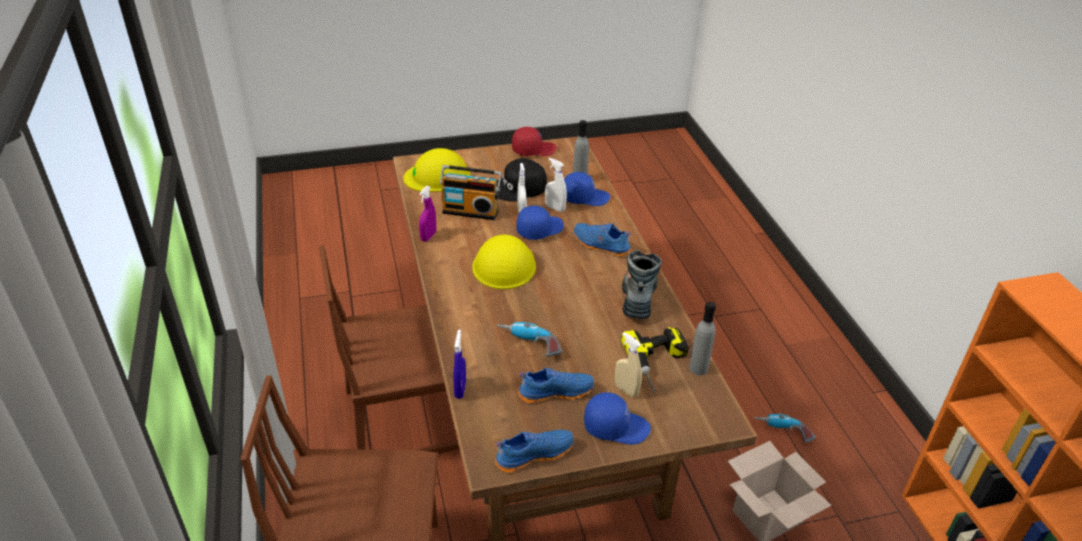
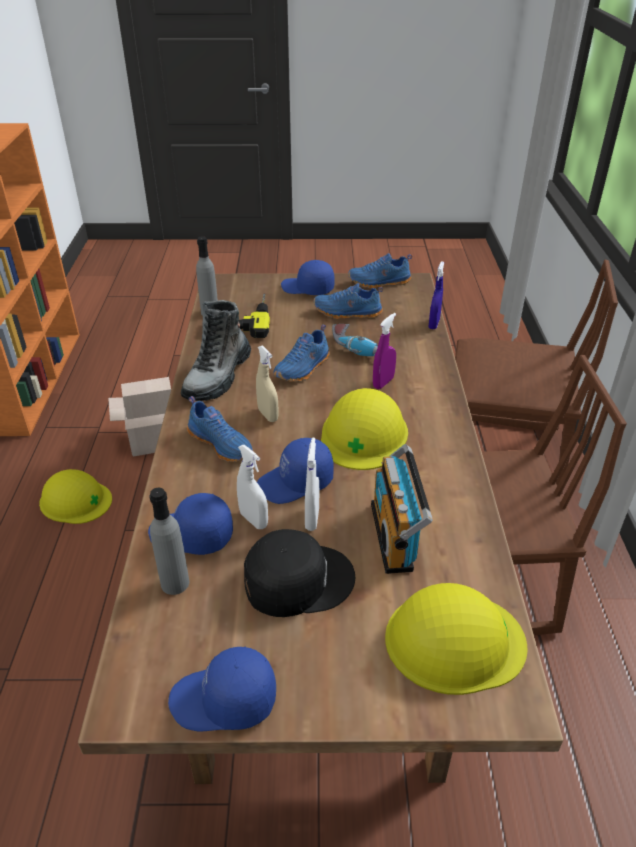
camera: 165 degrees left, 0 degrees up
(428, 236) = (468, 495): purple spray bottle -> purple spray bottle (383, 383)
(471, 211) = (396, 536): radio -> radio turned 120 degrees counterclockwise
(533, 149) = (224, 701): red cap -> blue cap
(571, 314) = (303, 369): none -> blue shoe
(626, 390) = (285, 307): beige spray bottle -> beige spray bottle (268, 415)
(783, 432) = (75, 500): power drill -> yellow hard hat

